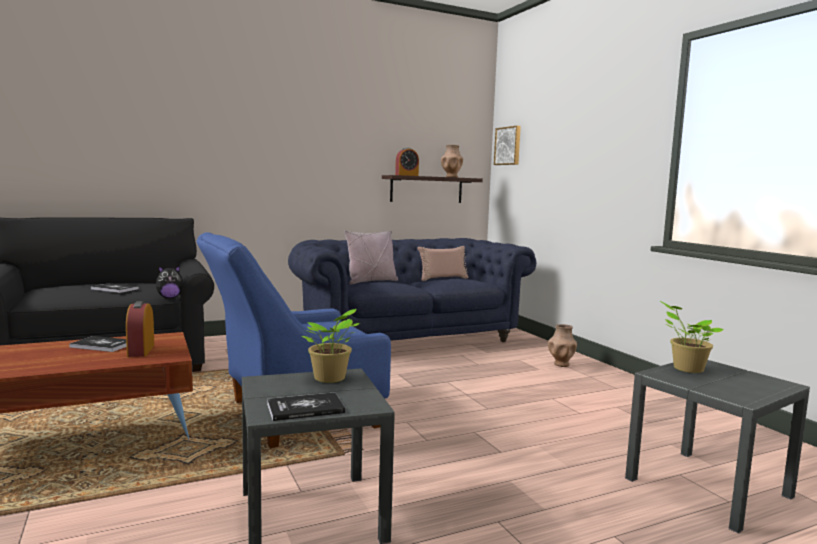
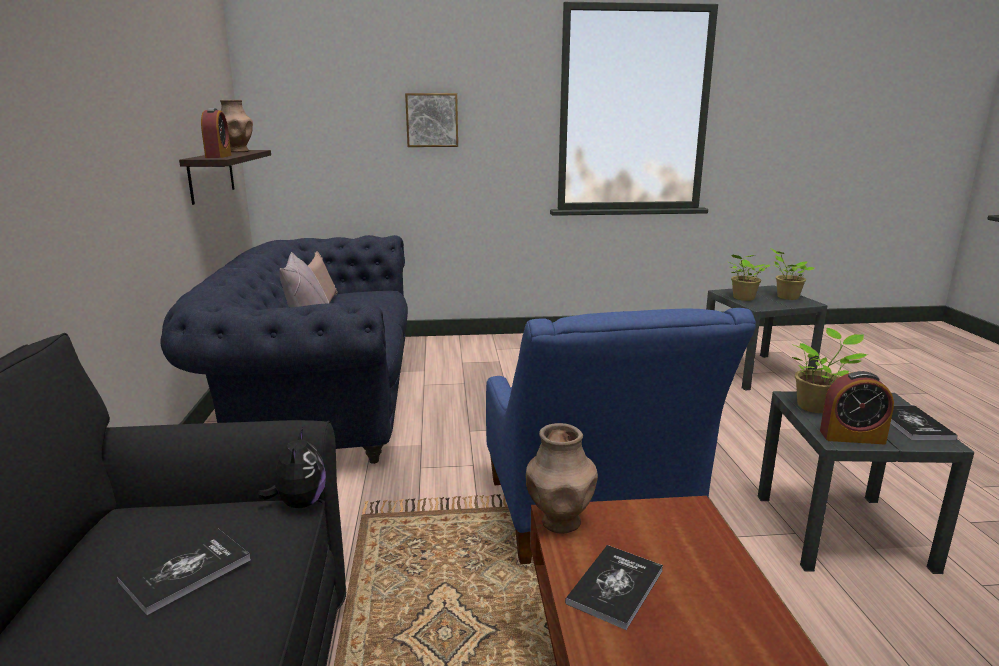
camera: 70 degrees left, 10 degrees up
(141, 350) = (654, 541): alarm clock -> alarm clock (852, 437)
(508, 146) = (282, 99): picture -> picture (432, 120)
(561, 364) = (490, 349): brown vase -> brown vase (559, 522)
(745, 389) = (786, 297): none -> potted plant

